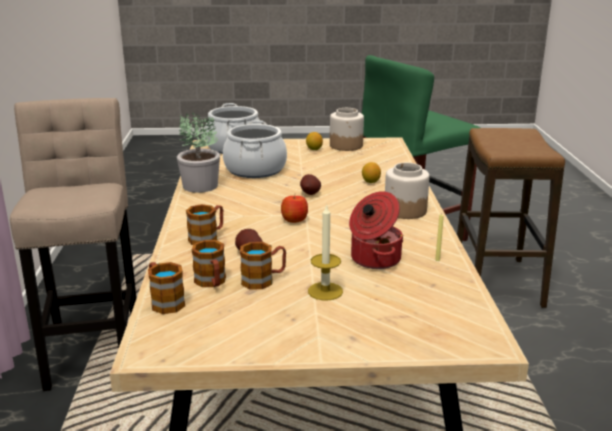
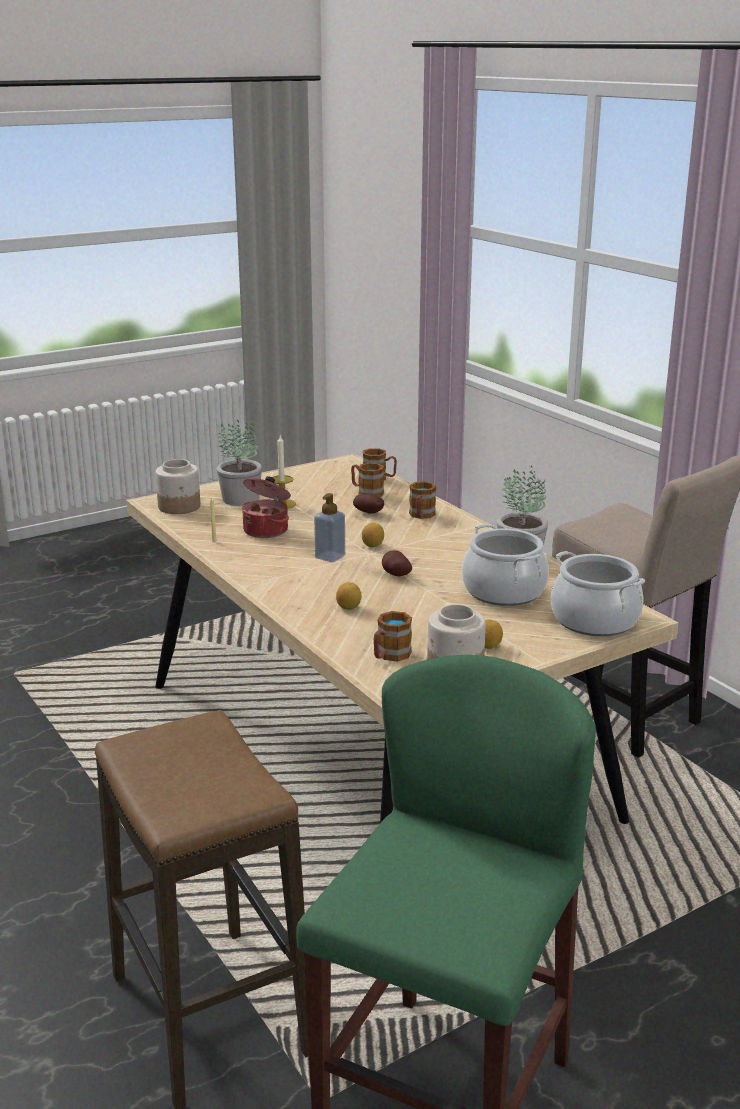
camera: 150 degrees right, 0 degrees up
(264, 280) = (333, 501): mug -> mug (389, 656)
(294, 220) = (372, 545): apple -> lemon
(342, 218) = (330, 557): none -> soap dispenser
(367, 315) = (241, 498): none -> potted plant
(404, 210) = (277, 579): jar -> jar (179, 507)

